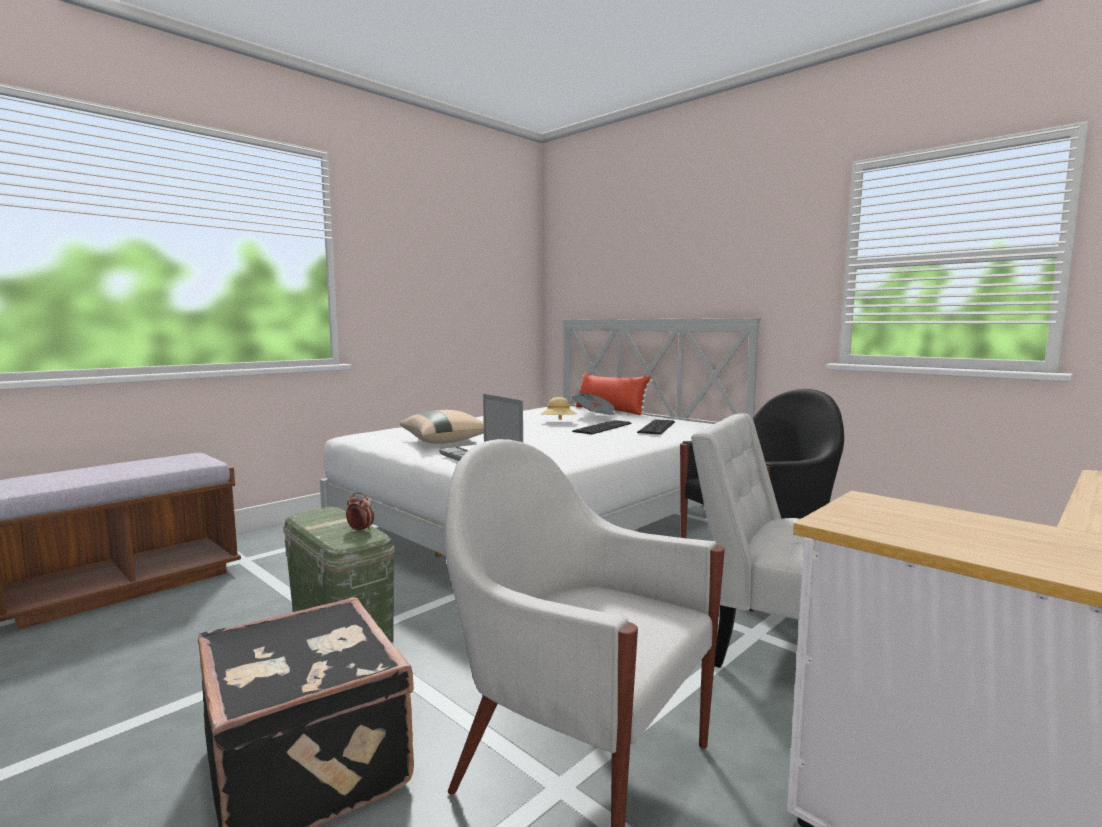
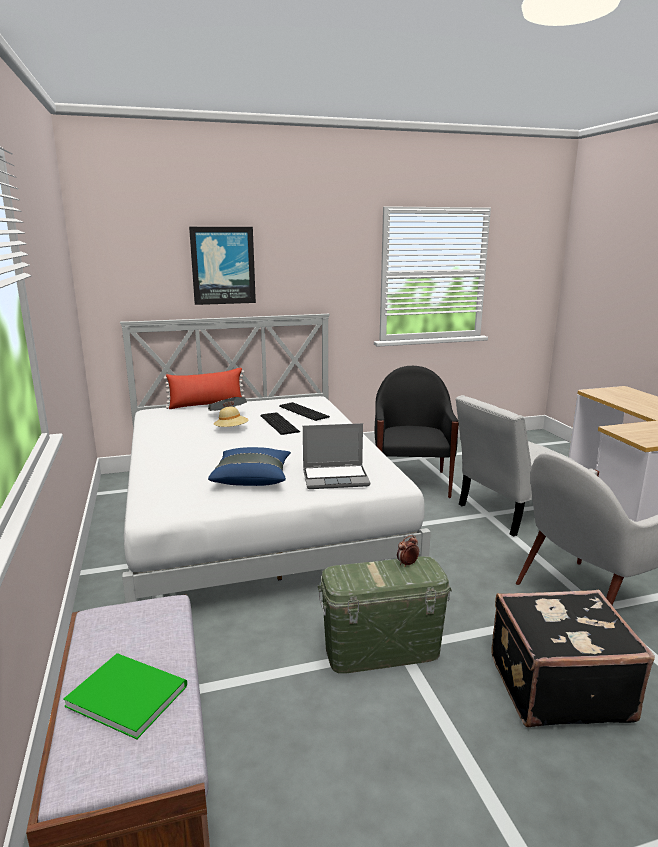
camera: 60 degrees left, 10 degrees up
(87, 471) = (126, 693): none -> green book
(446, 441) = (252, 479): beige pillow -> blue pillow
(650, 262) = (223, 265): none -> picture

